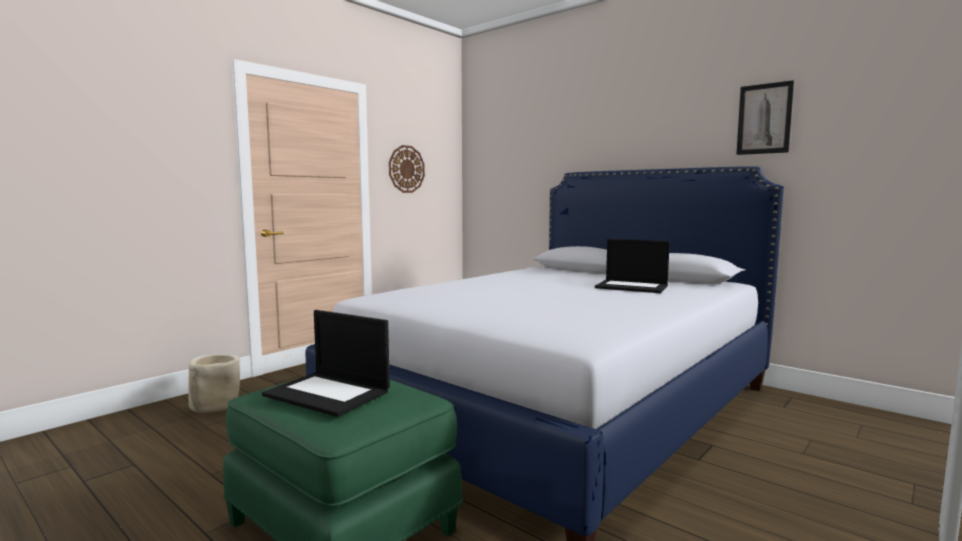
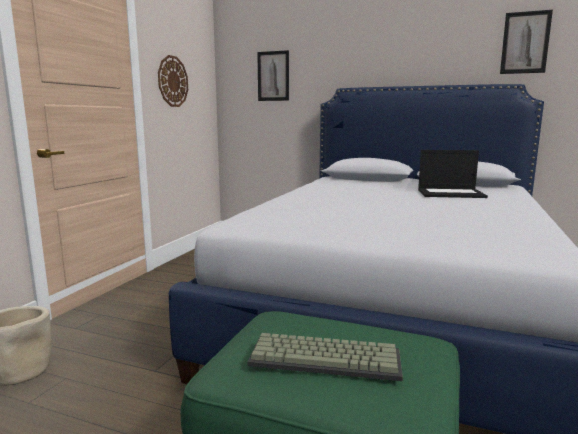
camera: 20 degrees left, 5 degrees up
(329, 393) = (327, 357): laptop -> keyboard
(511, 160) = (273, 76): none -> picture

